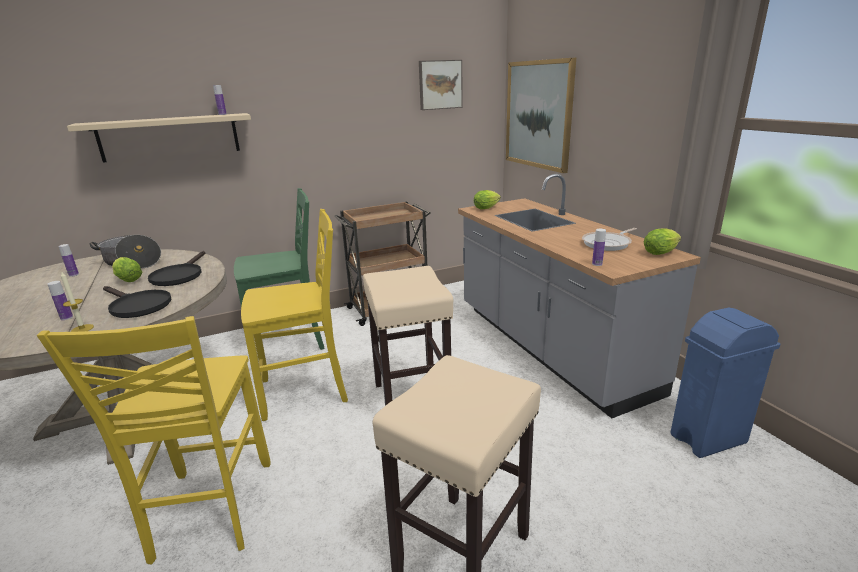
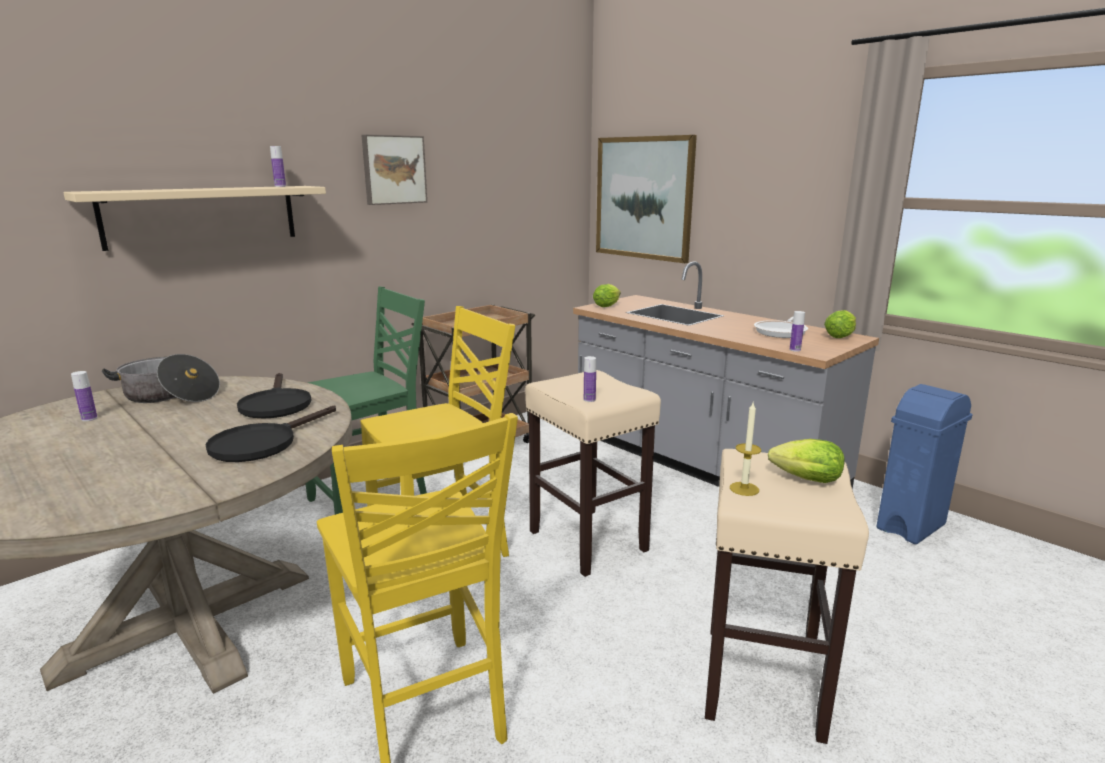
camera: 20 degrees left, 5 degrees down
(66, 317) = (166, 468): bottle -> bottle (589, 399)
(82, 329) = (216, 477): candle -> candle (744, 489)
(127, 279) = (197, 416): lettuce -> lettuce (802, 479)
(137, 305) = (262, 443): black frying pan -> black frying pan turned 105 degrees clockwise
(440, 84) = (526, 160): picture -> picture (393, 170)

